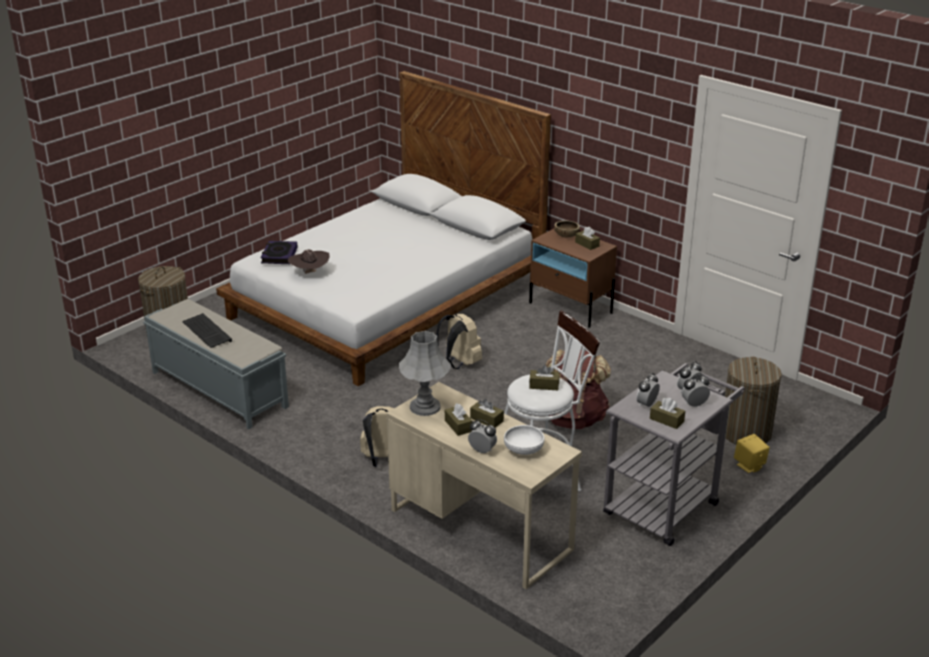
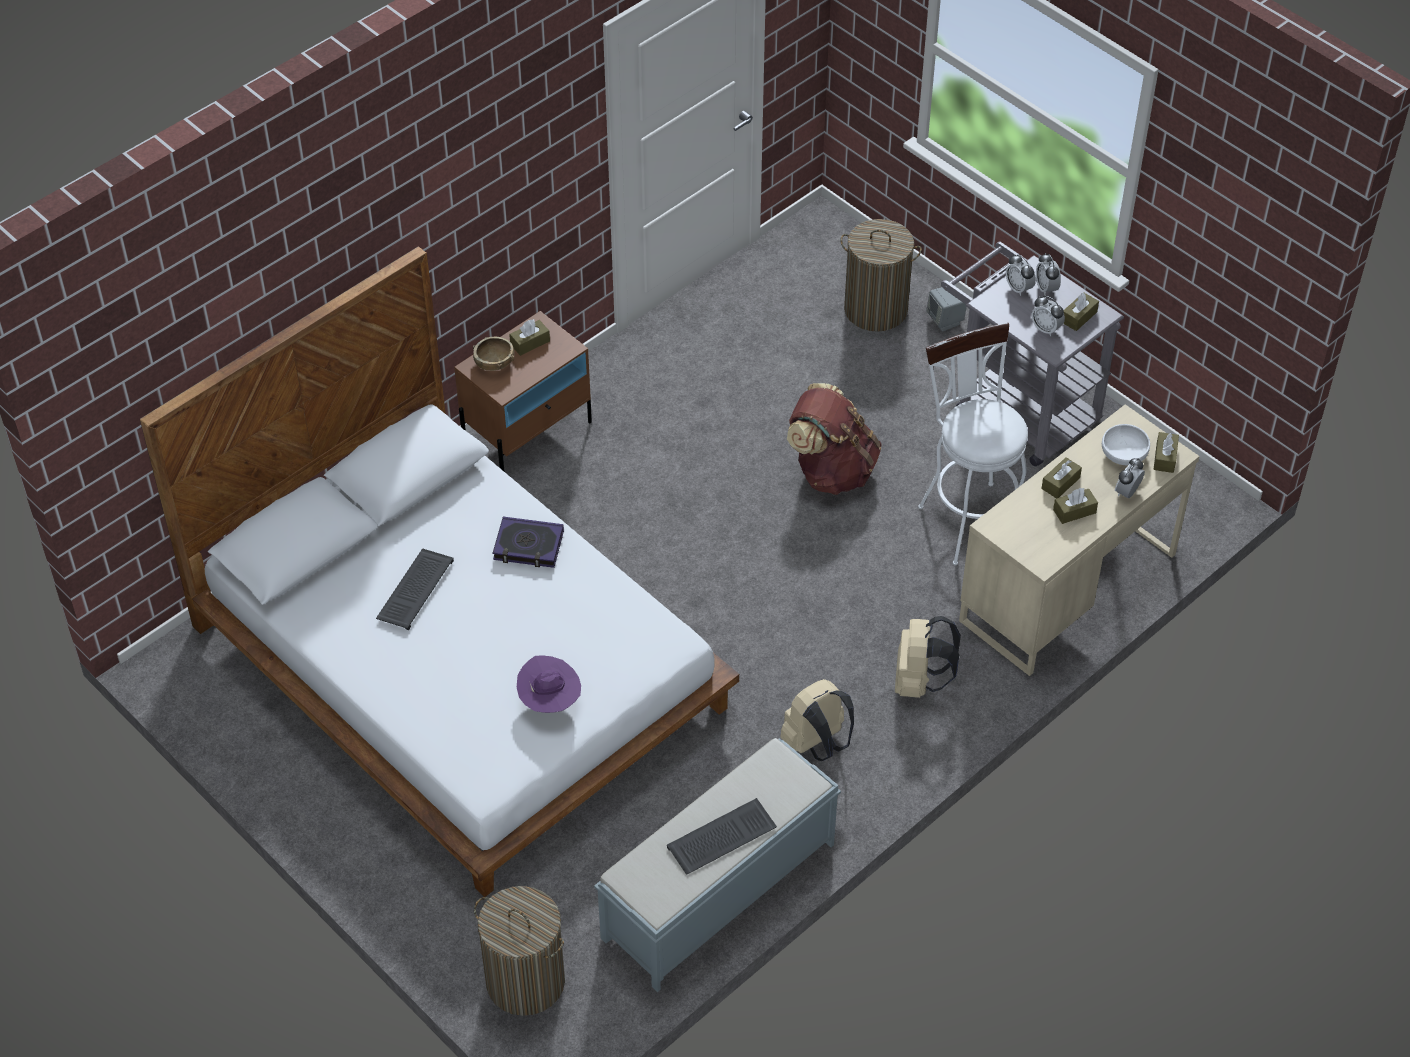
camera: 85 degrees left, 20 degrees up
(279, 255) = (482, 743): book -> book (528, 546)
(309, 273) = (550, 701): brown hat -> purple hat
(390, 232) = (415, 589): none -> keyboard
(425, 407) = (1031, 541): grey table lamp -> none
(459, 363) = (676, 582): beige backpack -> beige backpack (817, 744)
(544, 385) = (982, 421): brown tissue box -> brown tissue box (1165, 457)
(749, 466) = (945, 320): yellow speaker -> grey speaker

